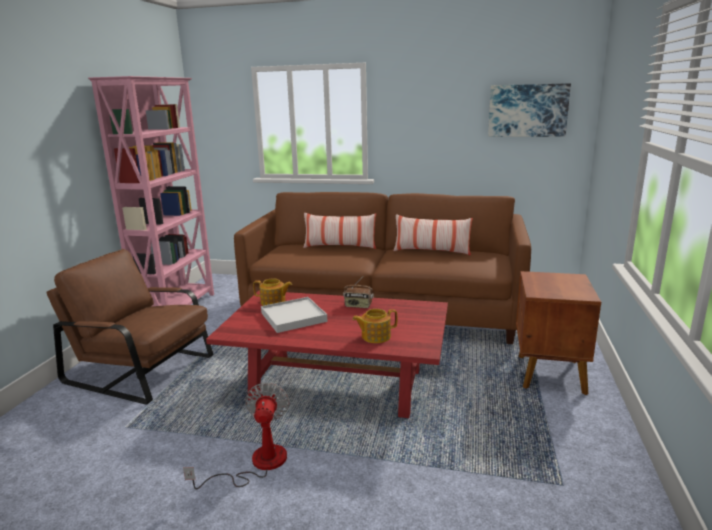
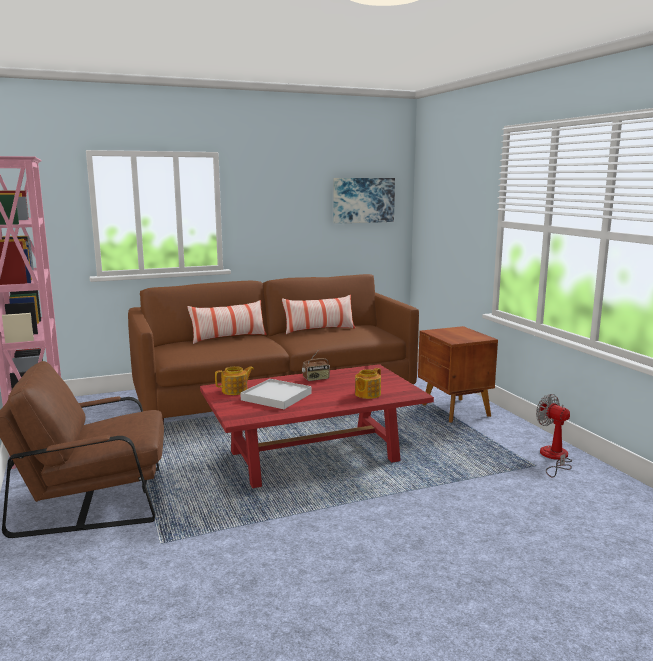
camera: 35 degrees left, 5 degrees down
(257, 464) = (330, 523): fan -> fan (554, 458)

